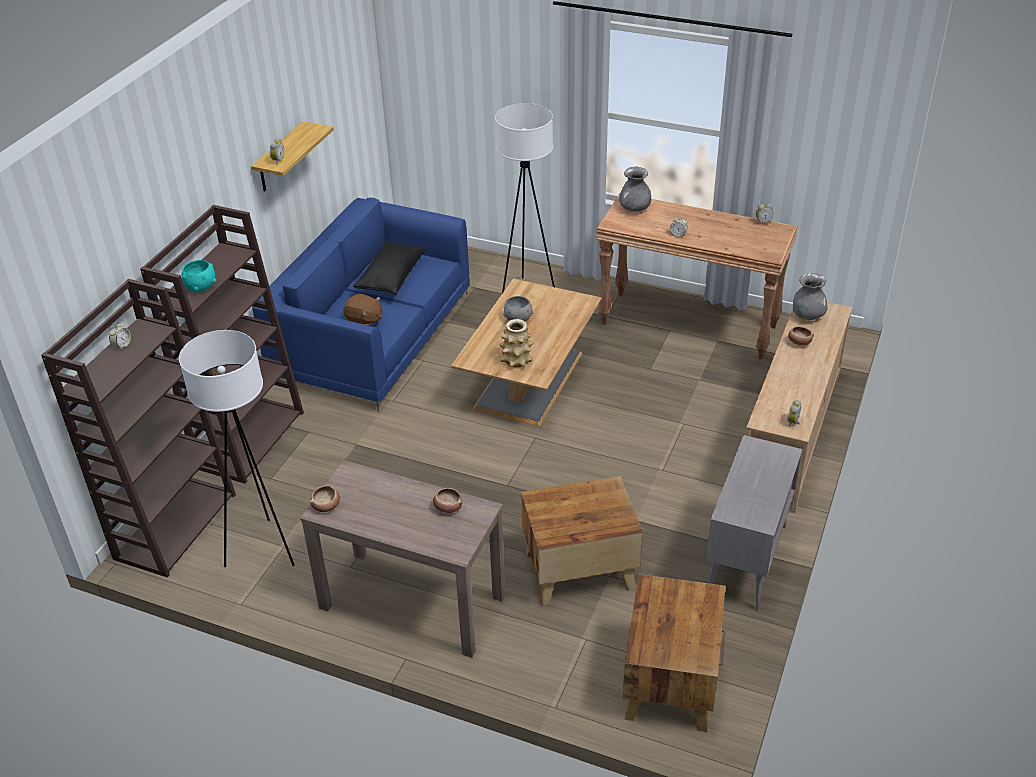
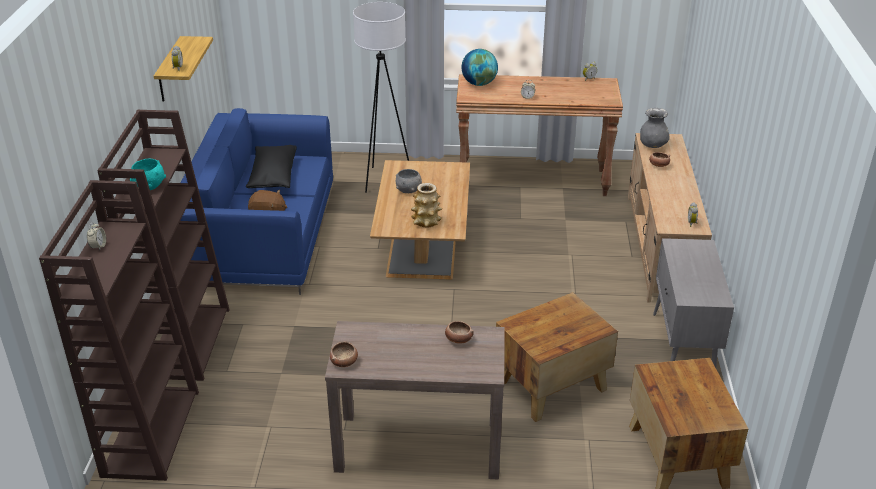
camera: 20 degrees left, 5 degrees down
(263, 549) = (251, 433): white floor lamp -> none
(634, 208) = (479, 83): grey vase -> globe

